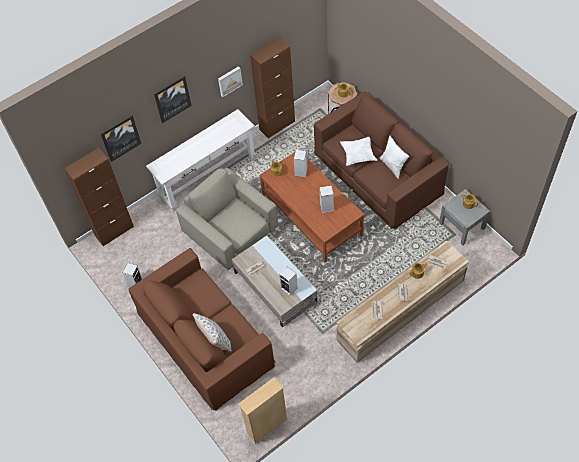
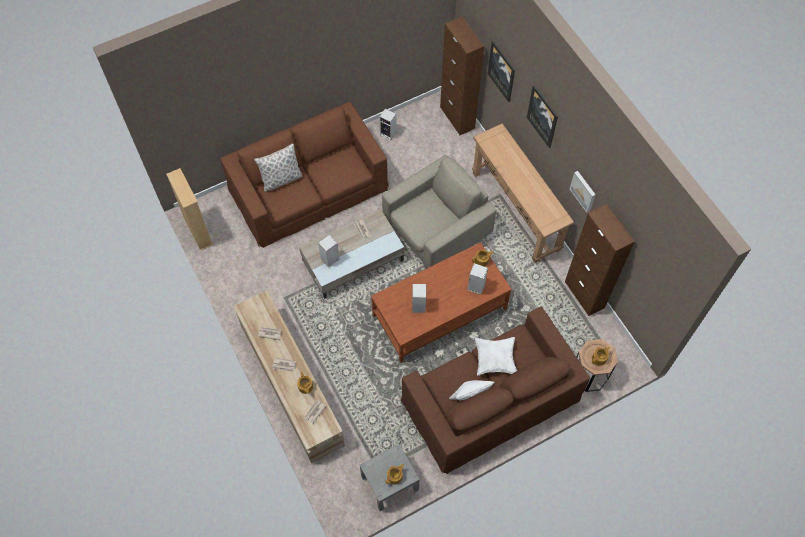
camera: 95 degrees right, 5 degrees up
(207, 176) = (515, 211): white console table -> brown console table

